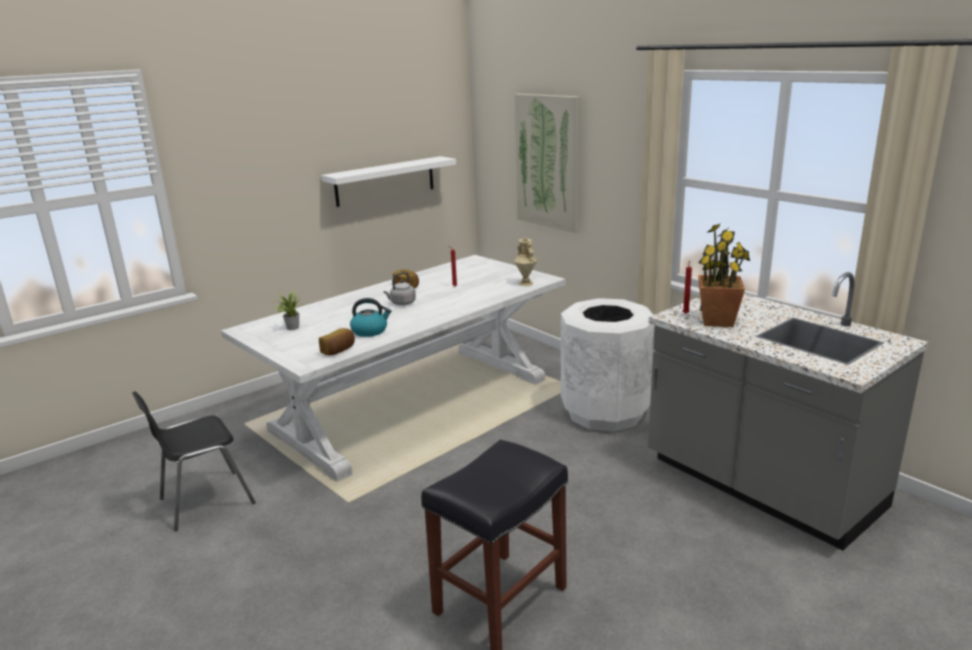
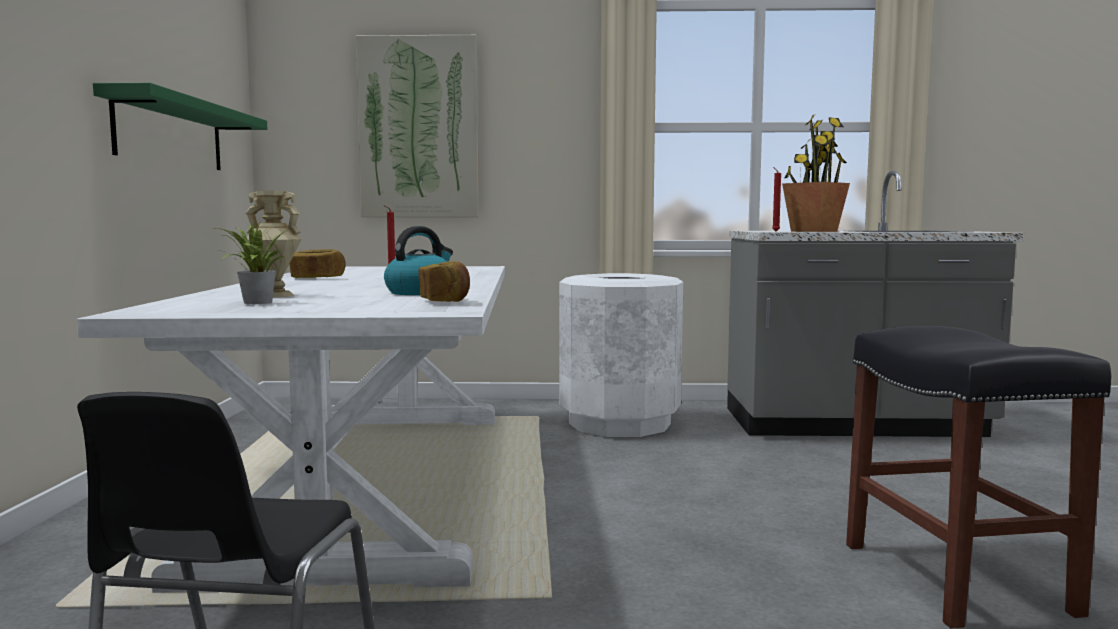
camera: 50 degrees left, 15 degrees down
(385, 181) = (170, 134): white shelf -> green shelf
(402, 303) = (369, 282): grey kettle -> none
(525, 284) = (476, 269): beige vase -> beige vase (275, 295)

